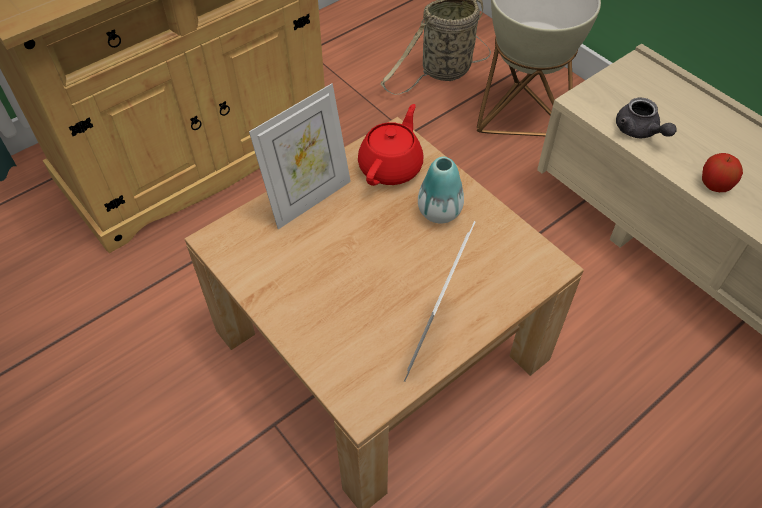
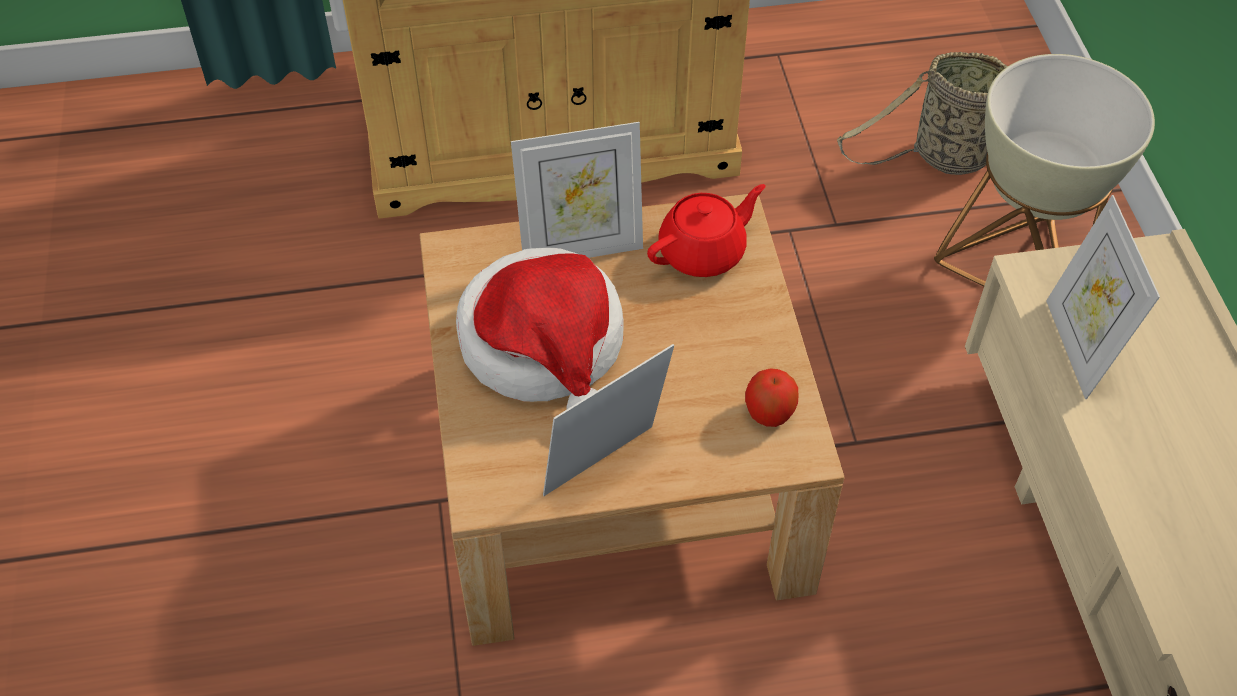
camera: 30 degrees right, 0 degrees up
(330, 275) = (545, 346): none -> hat
(439, 212) = (720, 330): vase -> none
(639, 131) = (1078, 347): grey teapot -> picture frame
(714, 185) = (1124, 462): apple -> apple (769, 413)

